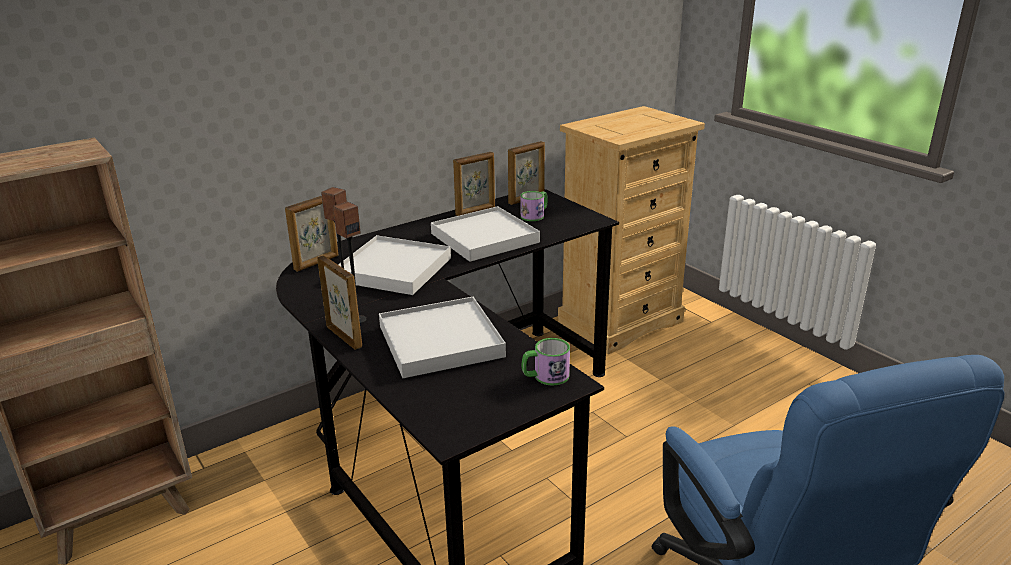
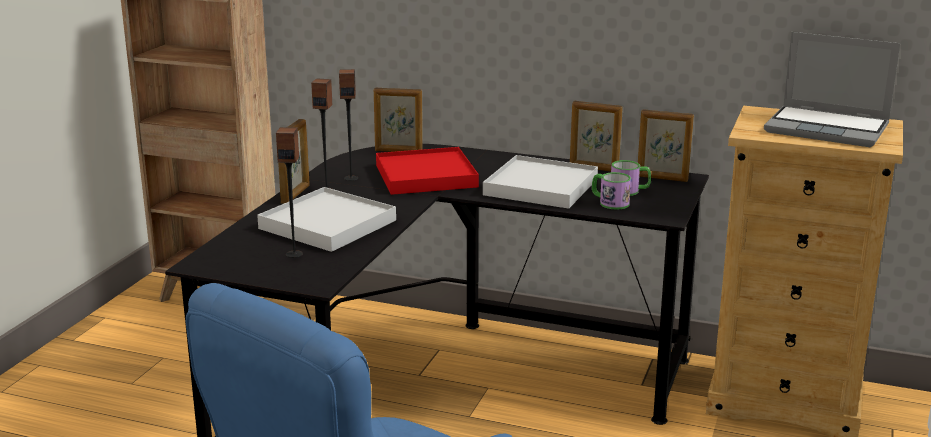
camera: 55 degrees right, 5 degrees down
(394, 269) = (426, 176): white tray -> red tray
(489, 376) = (294, 254): none -> speaker
(545, 376) = (317, 273): mug -> mug (609, 202)
(637, 122) = (828, 129): none -> laptop

